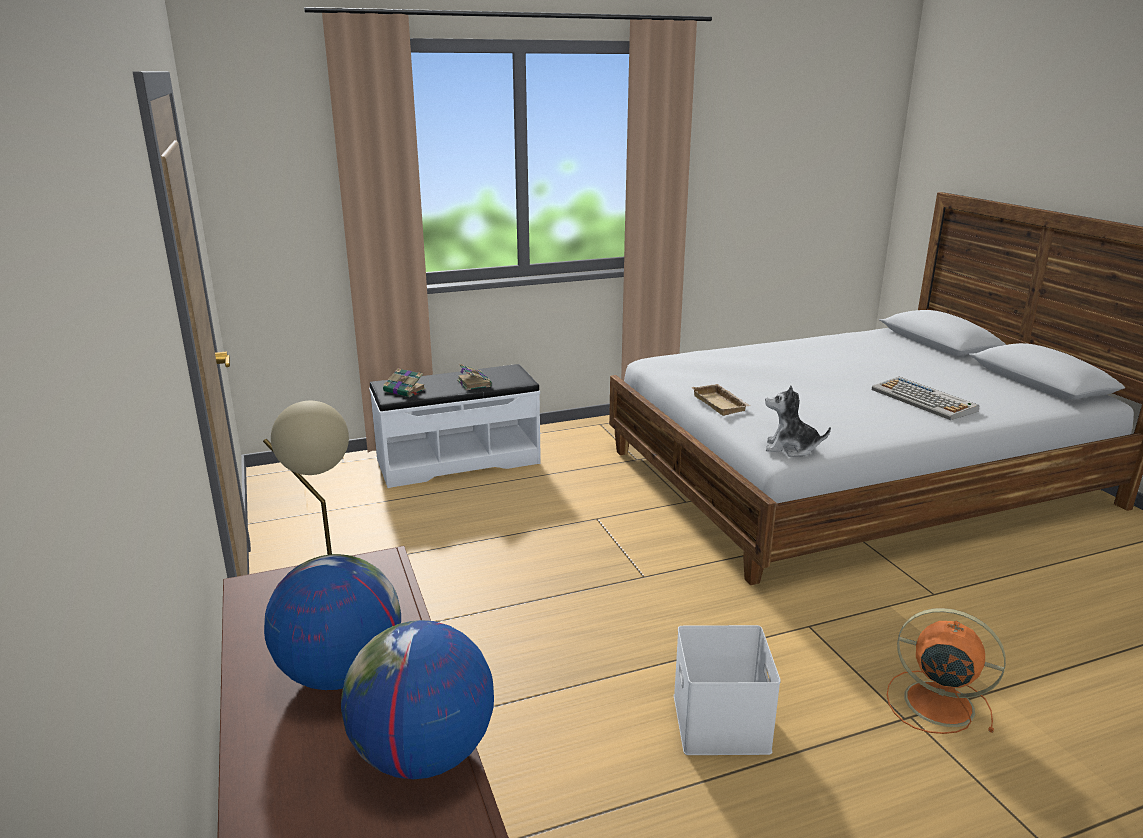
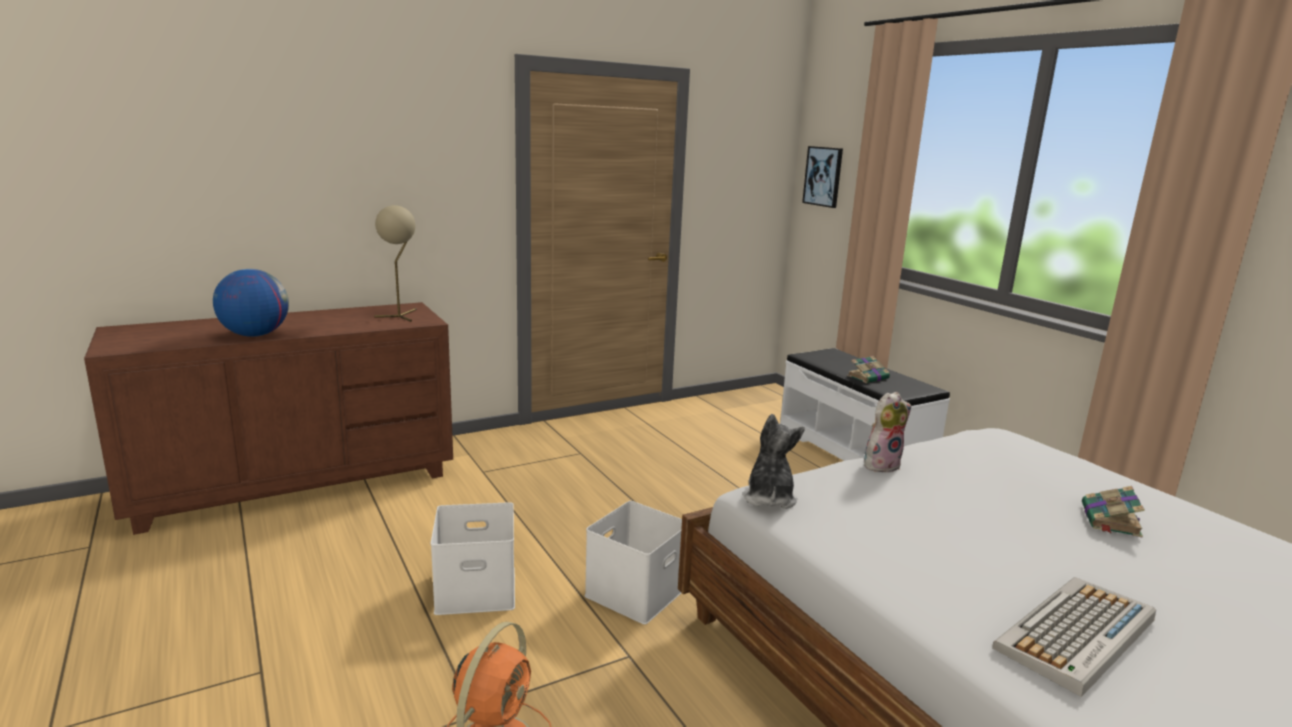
camera: 80 degrees right, 5 degrees down
(259, 197) = (823, 176): none -> picture
(340, 673) = (326, 322): globe -> none
(405, 390) = (823, 358): book -> book (1110, 521)
(717, 614) = (636, 593): none -> white storage box
(721, 404) = (881, 464): beige tray -> plush toy

